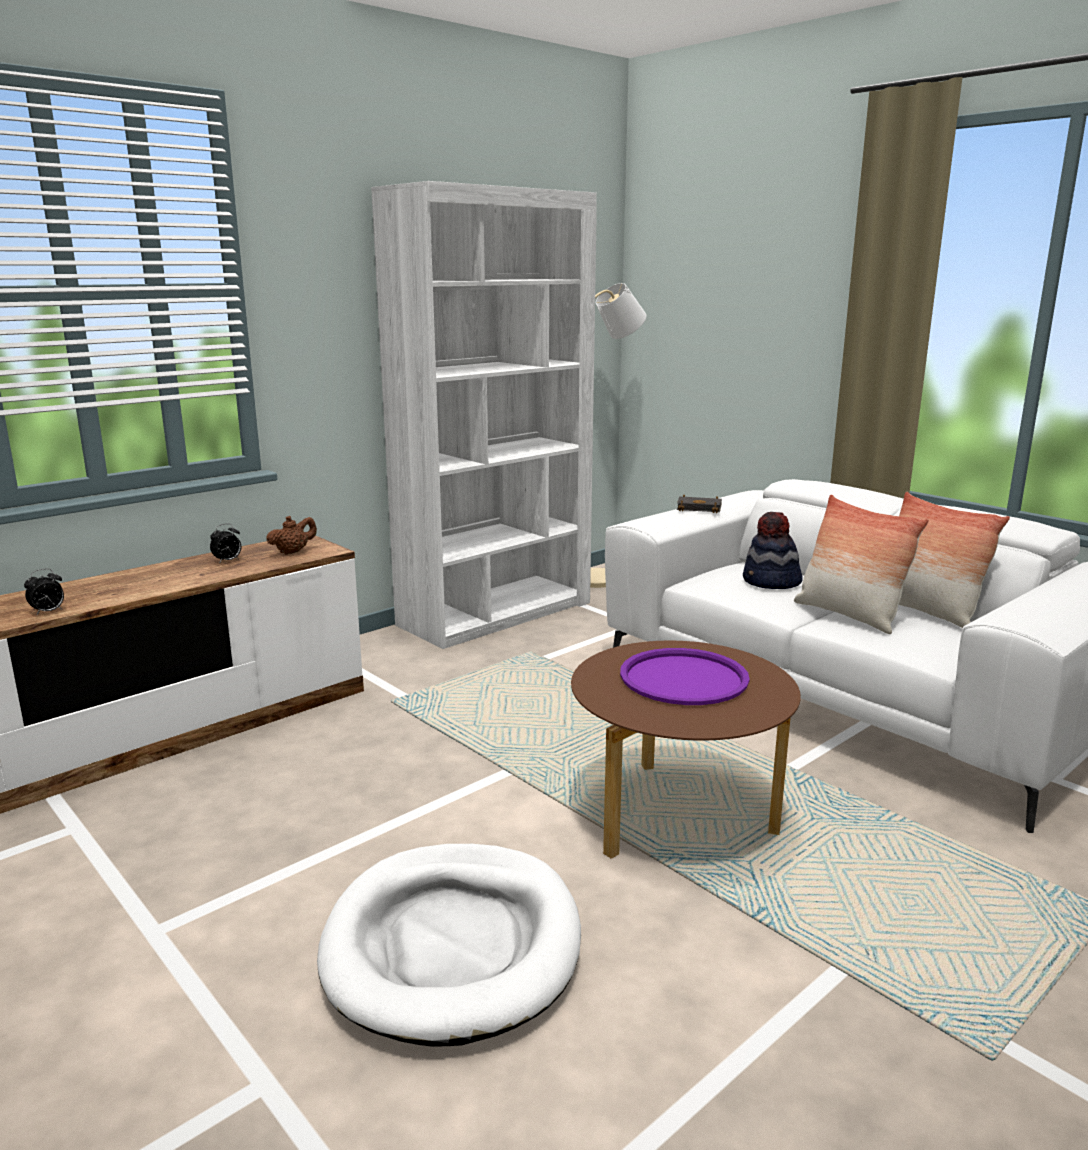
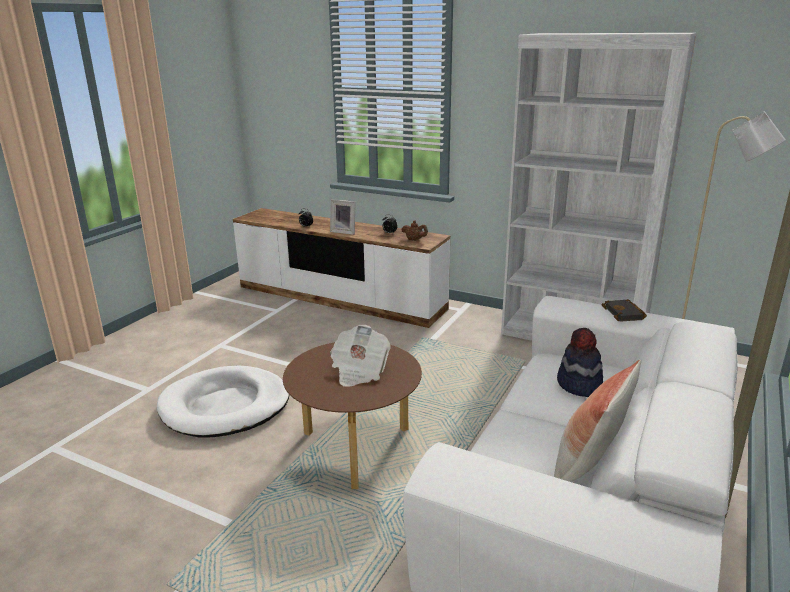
camera: 70 degrees right, 5 degrees up
(151, 587) = (344, 231): none -> picture frame
(683, 678) = (359, 371): purple tray -> newspaper
(849, 615) = (541, 426): pillow -> none

